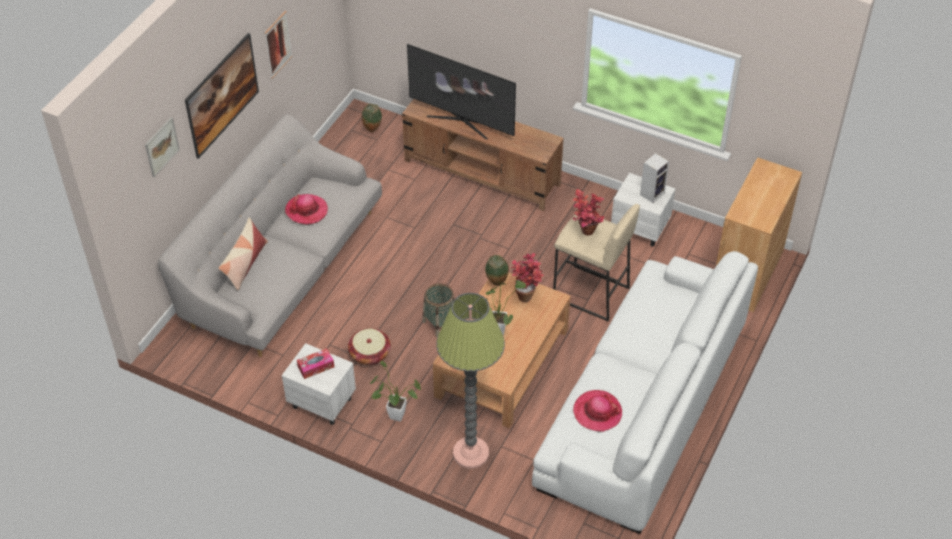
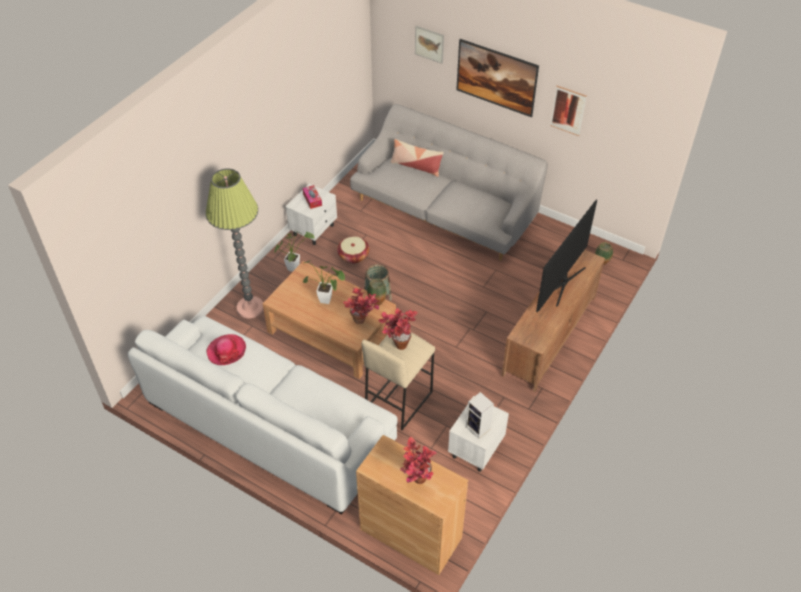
camera: 95 degrees right, 0 degrees up
(306, 210) = (468, 196): hat -> none
(770, 190) = (416, 482): none -> potted plant

